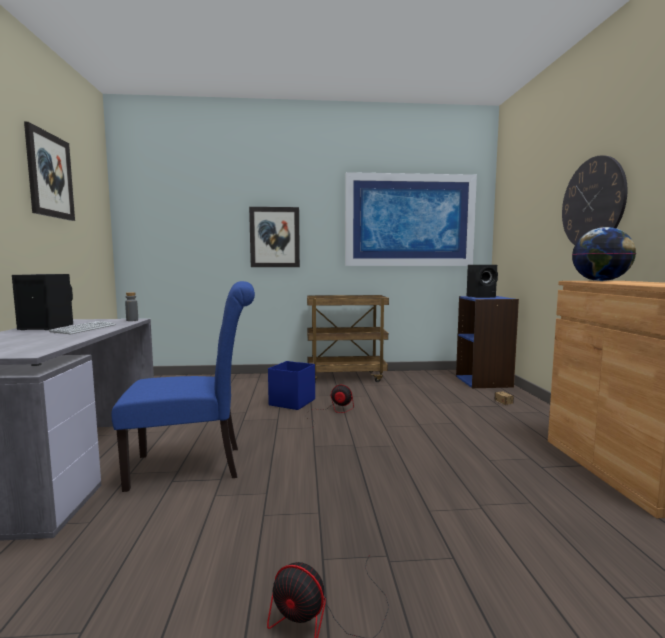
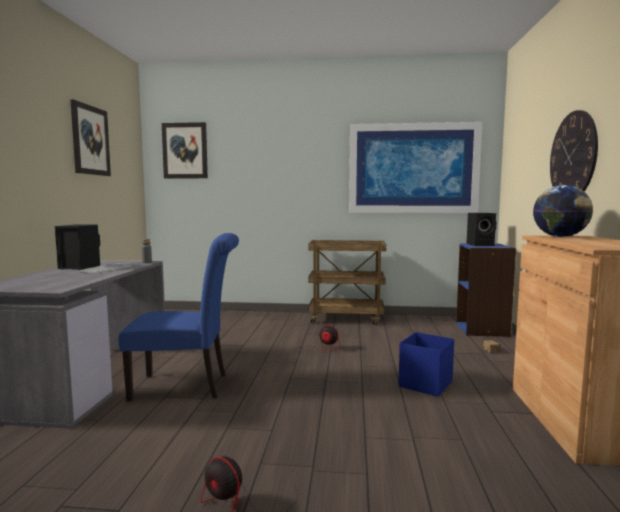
camera: 10 degrees right, 0 degrees up
(274, 237) = (283, 186): picture -> picture (185, 151)
(291, 402) = (286, 339): blue storage box -> blue storage box (425, 384)

